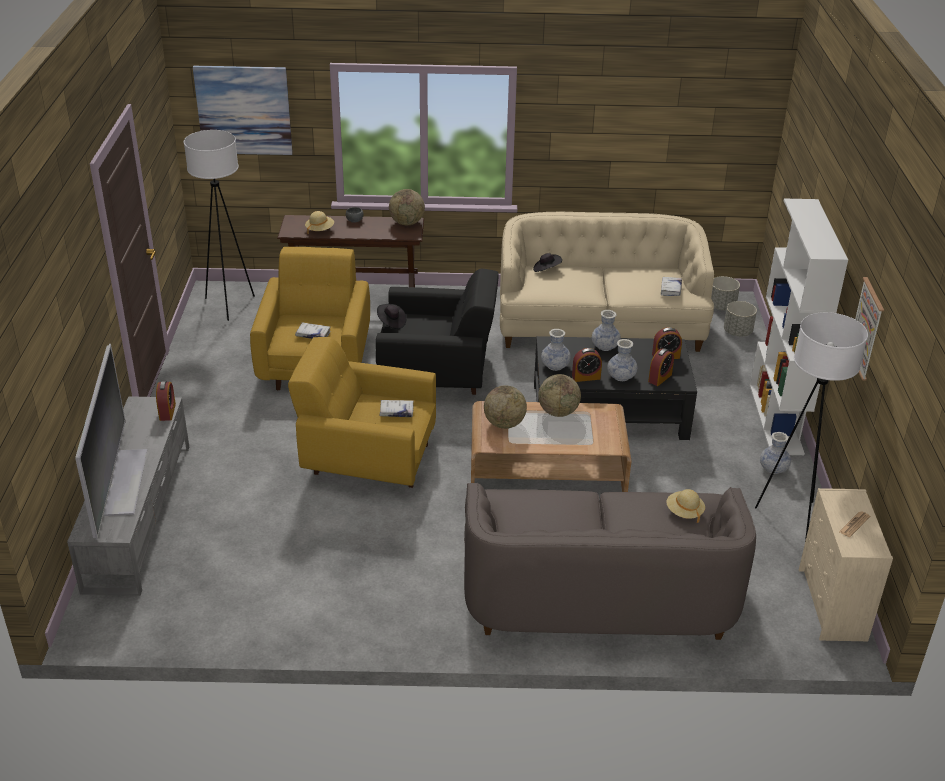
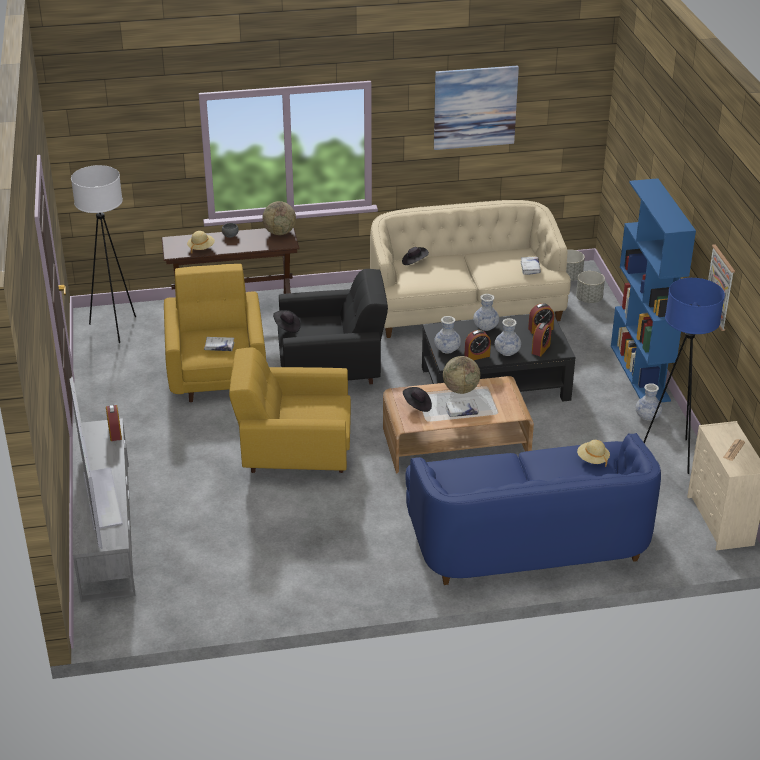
camera: 10 degrees left, 0 degrees up
(244, 110) = (118, 143): picture -> picture (475, 107)
(396, 412) = (319, 407): white book -> white book (461, 411)
(504, 424) = (417, 406): globe -> black hat
(598, 594) = (528, 539): grey sofa -> blue sofa
(776, 419) = (640, 373): white bookcase -> blue bookcase
(791, 517) = (671, 455): white floor lamp -> blue floor lamp

